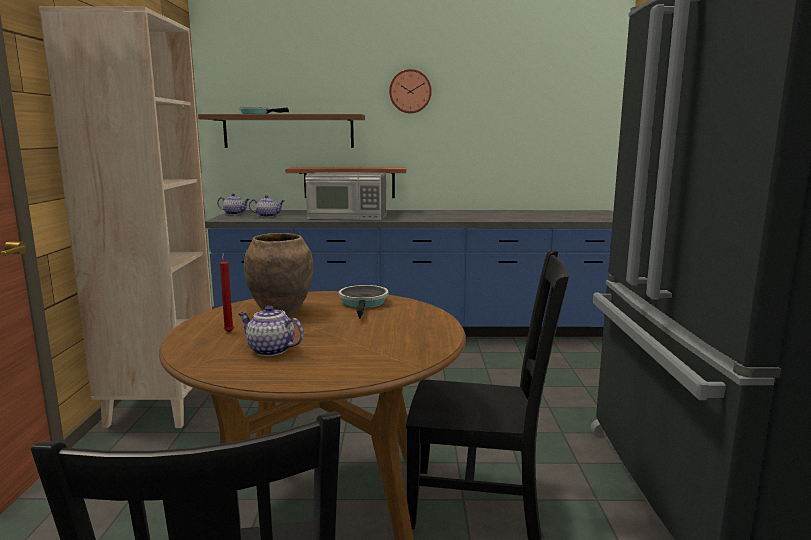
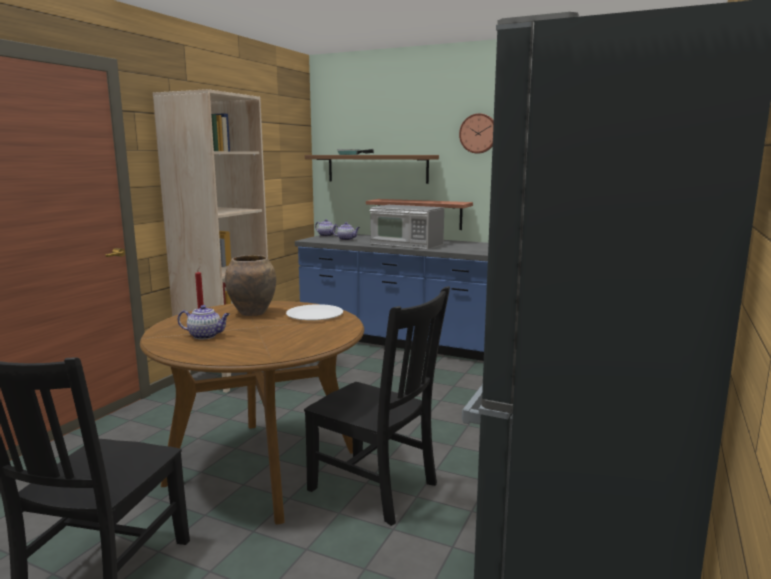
camera: 25 degrees right, 0 degrees up
(270, 350) = (206, 336): teapot -> teapot turned 135 degrees clockwise
(364, 303) = (315, 314): frying pan -> white plate

